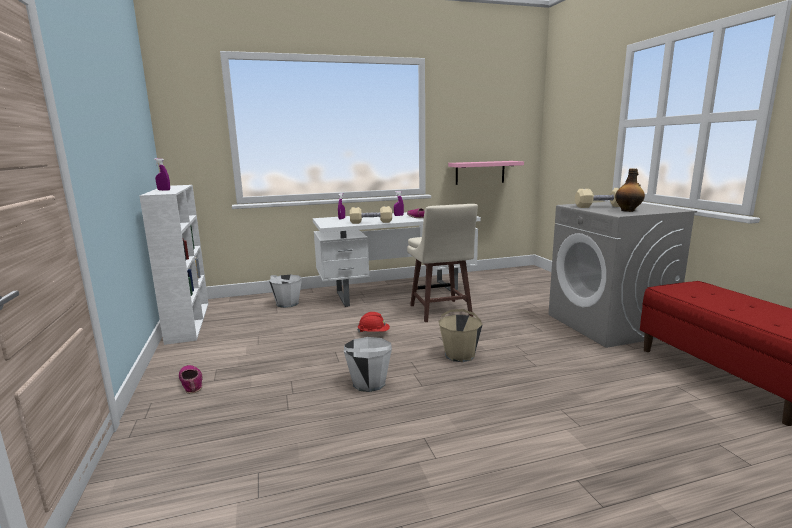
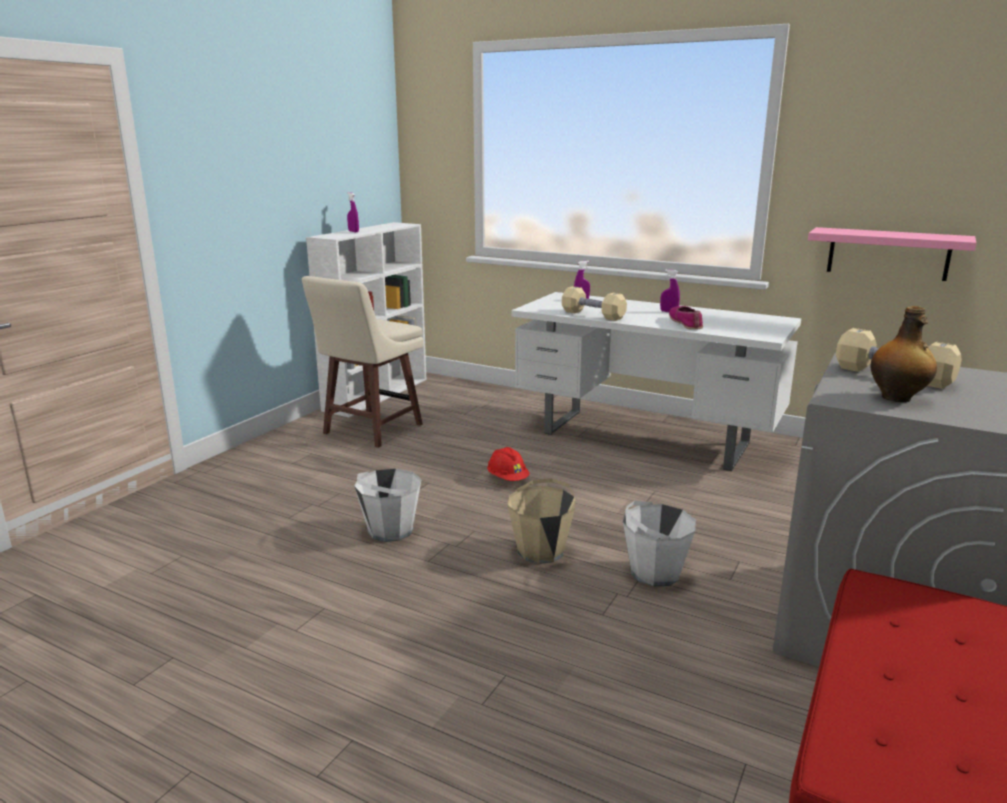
camera: 45 degrees right, 5 degrees up
(191, 383) = (276, 457): shoe -> none
(287, 303) = (494, 406): white bucket -> white bucket (654, 572)
(440, 312) = (645, 487): beige stool -> beige stool (370, 430)

